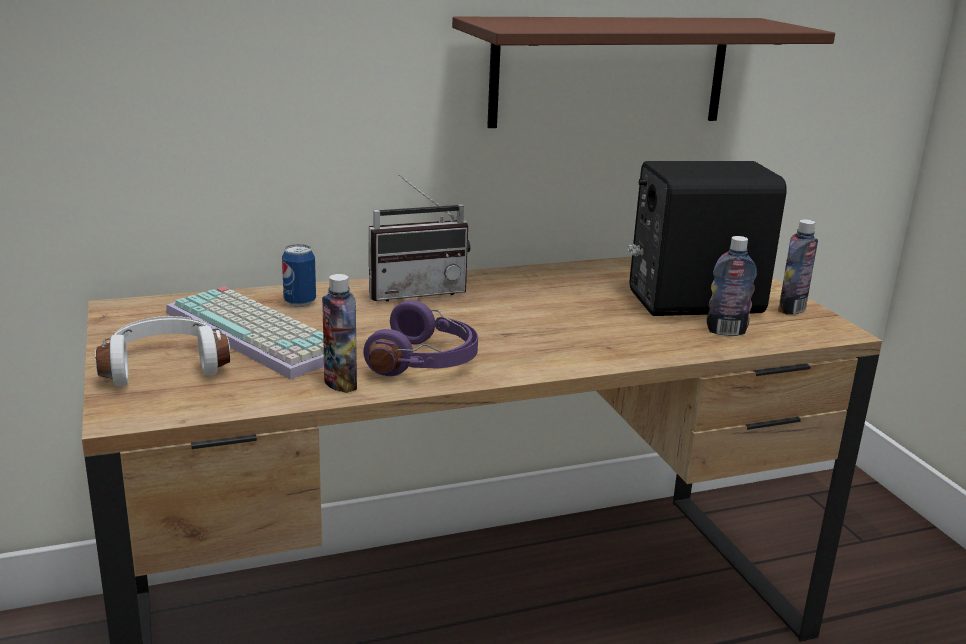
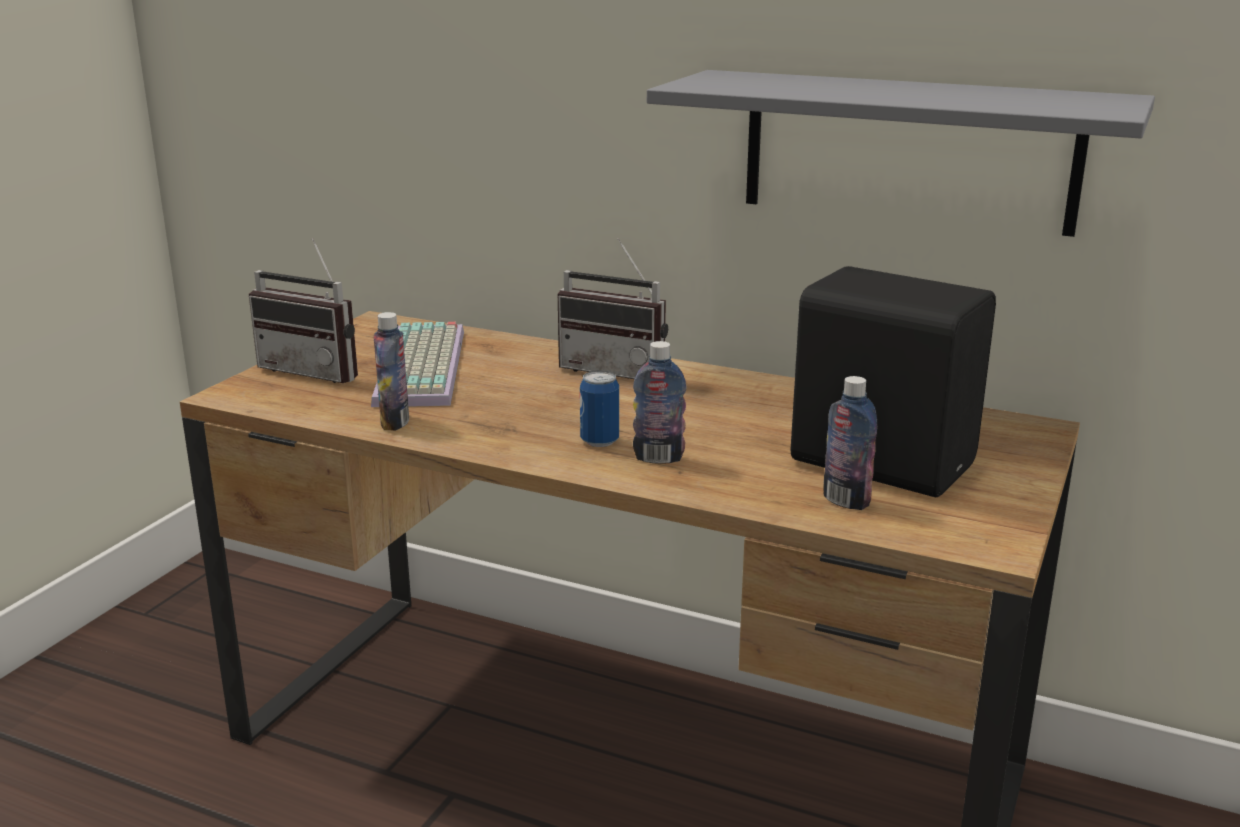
camera: 45 degrees right, 0 degrees up
(164, 365) = (317, 370): white headphones -> radio
(300, 302) = (504, 352): can -> can (599, 441)
(426, 361) = (493, 428): purple headphones -> none
(610, 71) = (908, 151): brown shelf -> grey shelf
(792, 309) = (992, 508): bottle -> bottle (658, 458)

